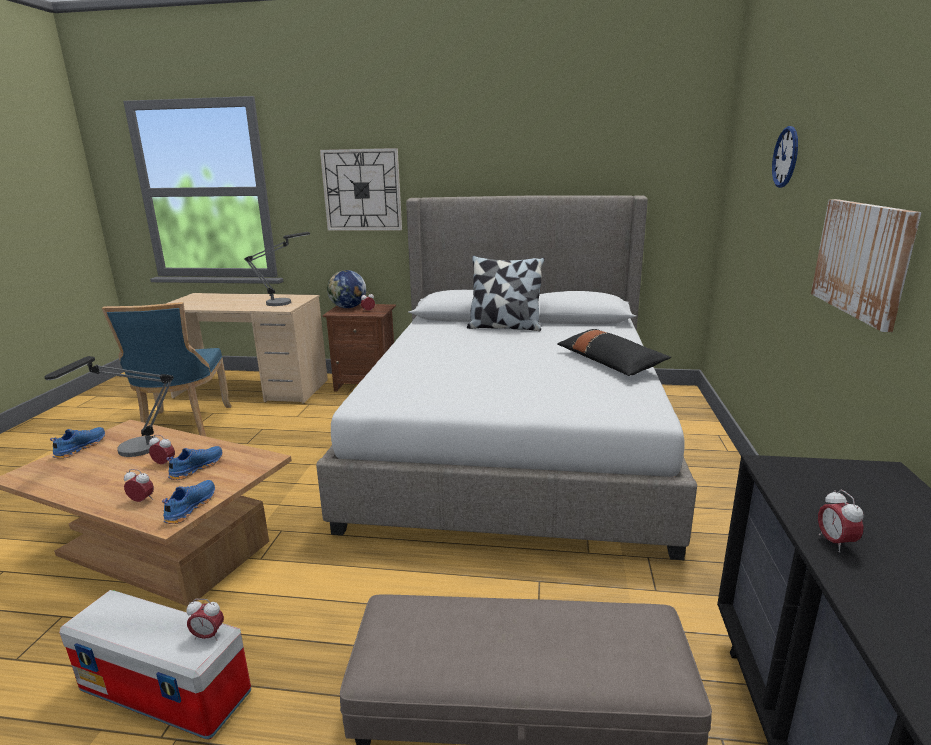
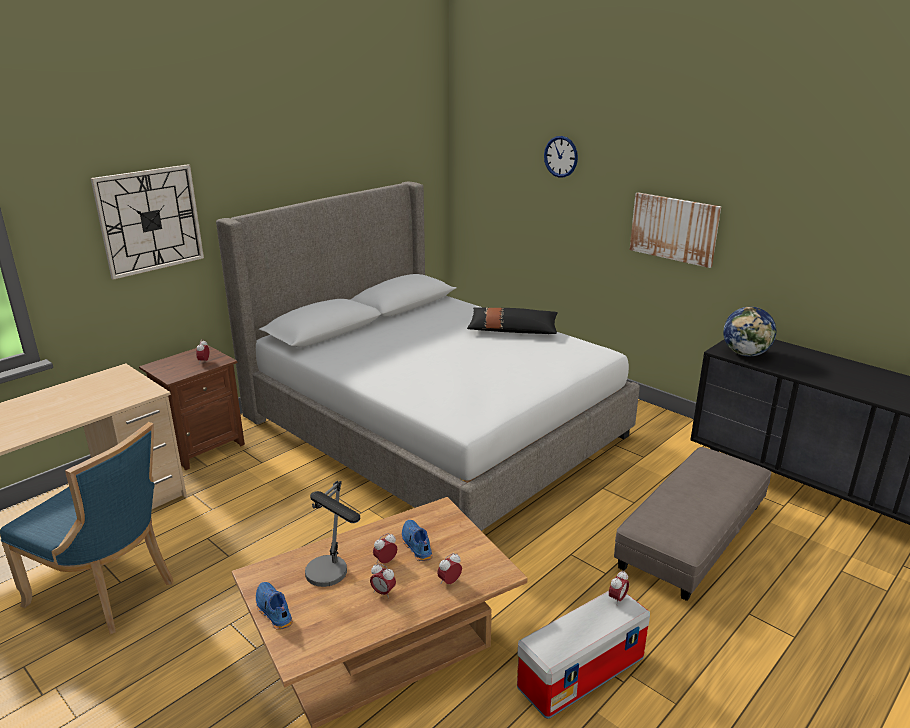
camera: 55 degrees left, 5 degrees up
(189, 507) = (488, 559): blue shoe -> none
(285, 301) = (118, 385): table lamp -> none
(348, 307) = (168, 366): globe -> globe (745, 354)
(504, 327) = (379, 329): pillow -> none
(834, 543) = (789, 369): alarm clock -> alarm clock (383, 592)

